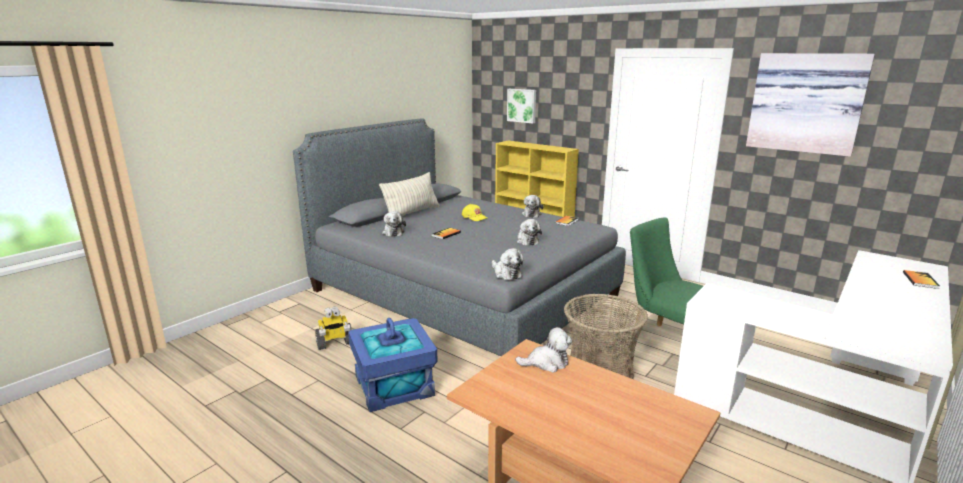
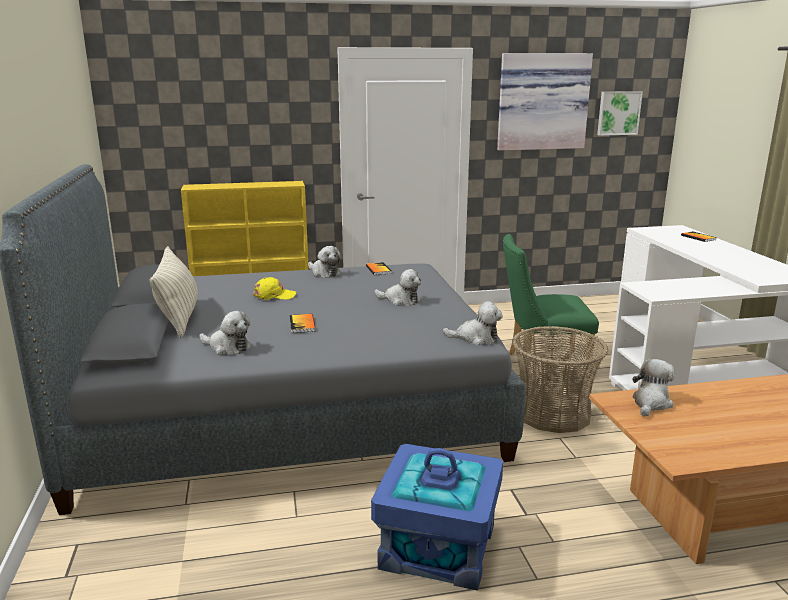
camera: 50 degrees left, 0 degrees up
(334, 343) = (261, 555): toy robot -> none
(522, 105) = (200, 131): picture -> picture (618, 113)

